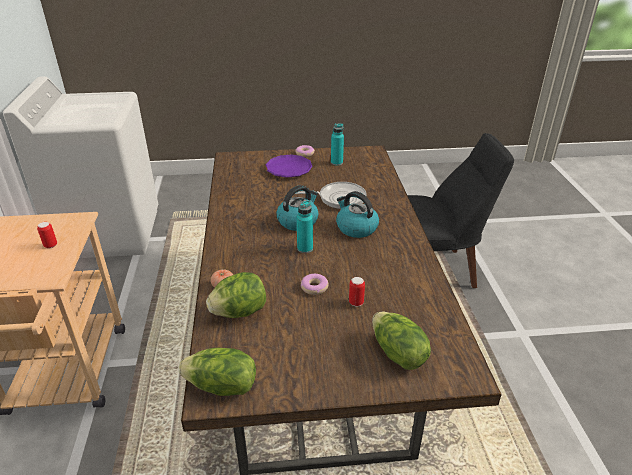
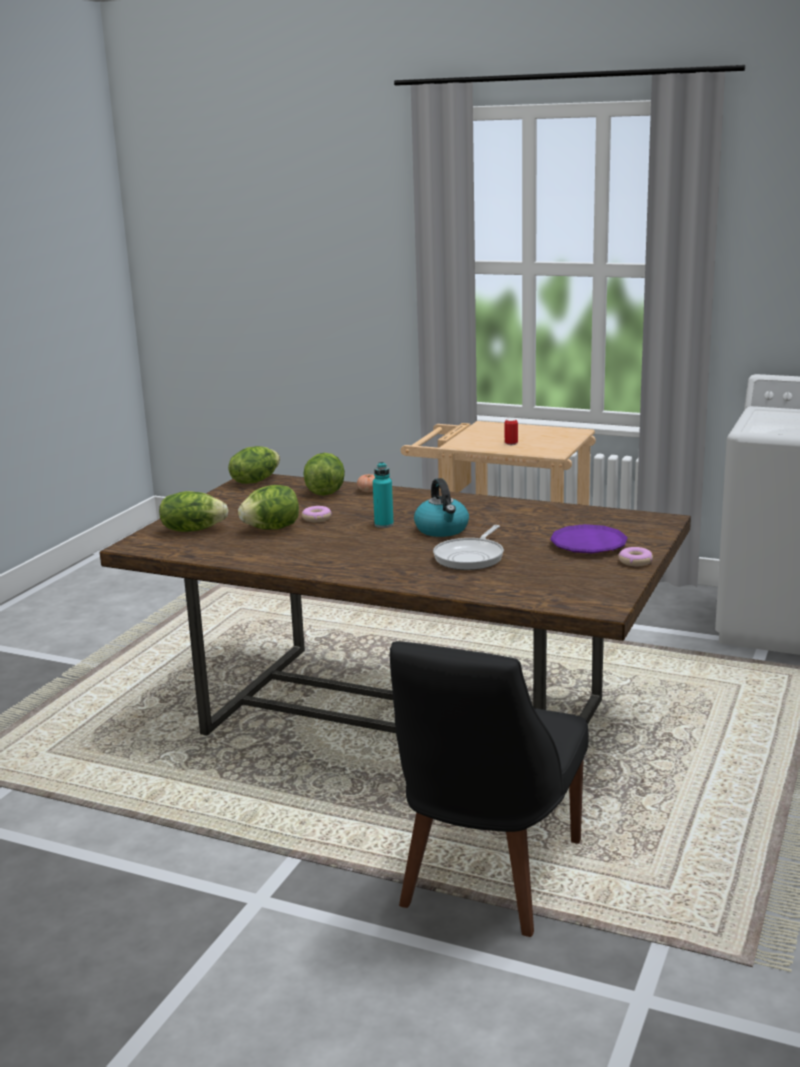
camera: 120 degrees right, 15 degrees down
(336, 162) = (582, 575): turquoise bottle -> none
(356, 228) = (391, 552): kettle -> none
(356, 302) = (272, 528): can -> lettuce

